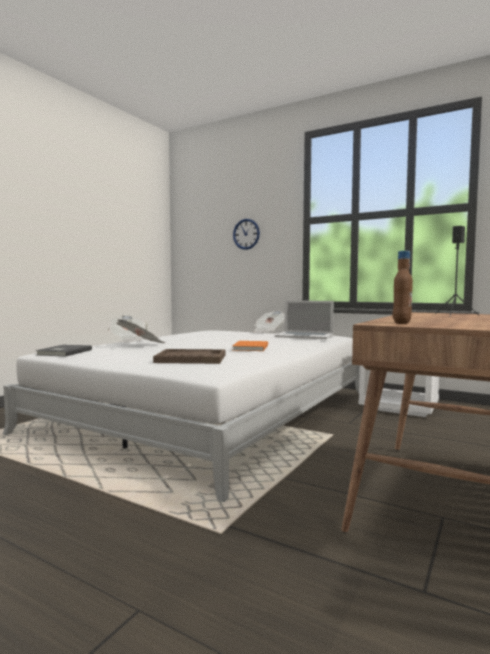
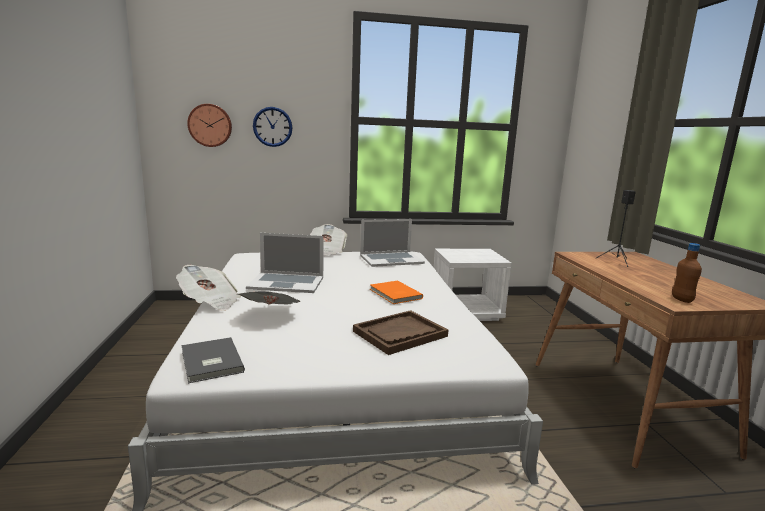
camera: 40 degrees left, 10 degrees up
(192, 338) = (286, 283): none -> laptop
(208, 238) = (210, 125): none -> wall clock

